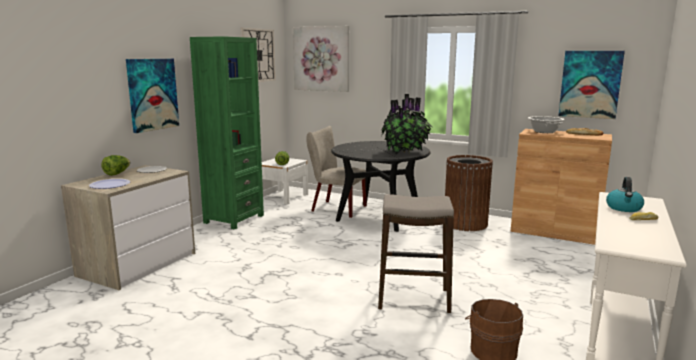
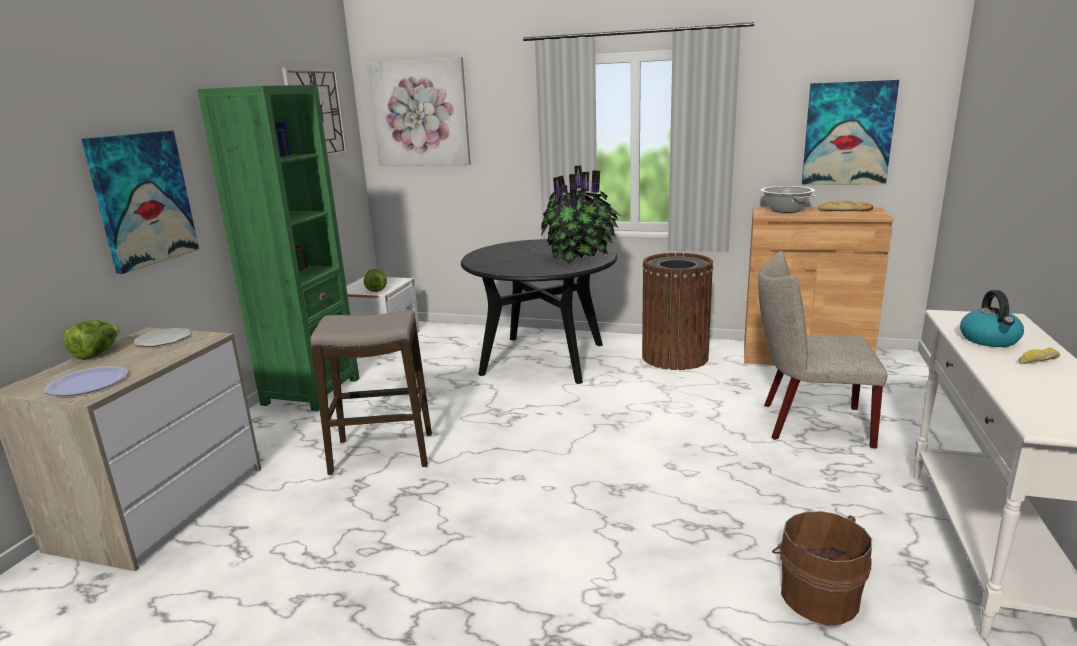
camera: 10 degrees left, 5 degrees up
(335, 208) = (470, 352): beige chair -> beige chair (808, 423)
(413, 299) = (654, 511): stool -> stool (382, 453)

